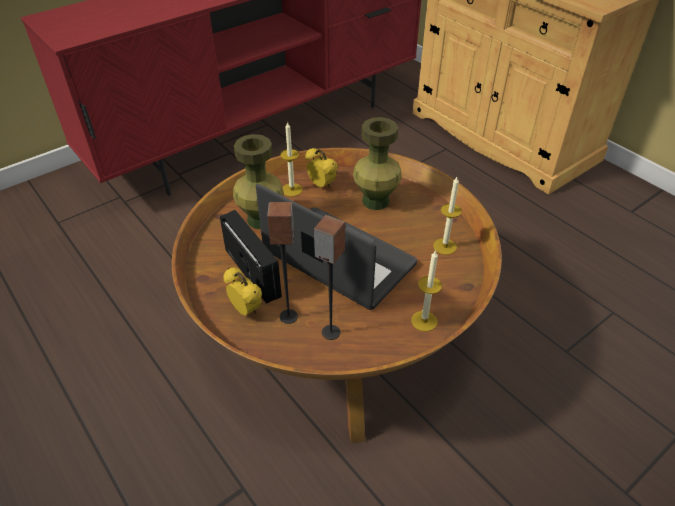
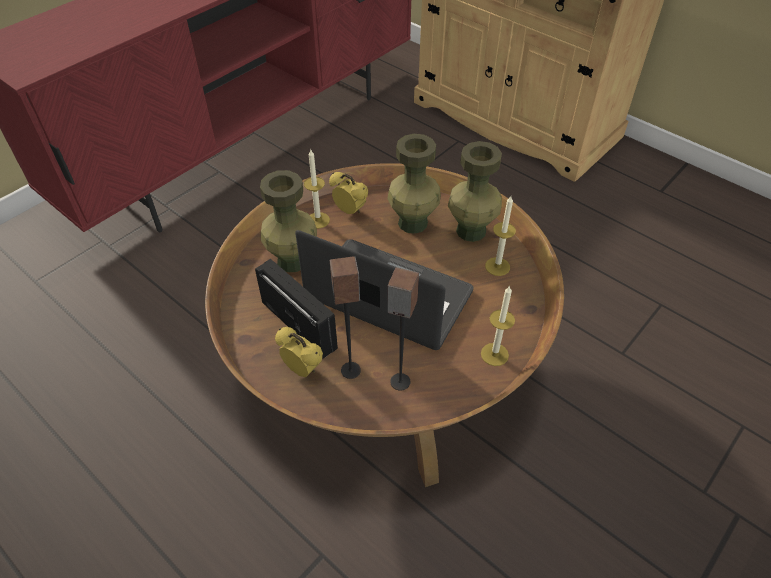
camera: 10 degrees left, 5 degrees up
(427, 213) = (471, 230): none -> green vase

